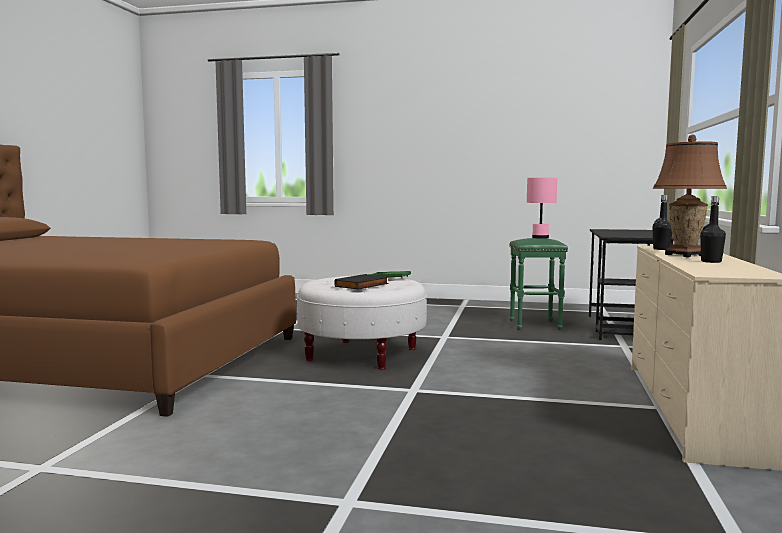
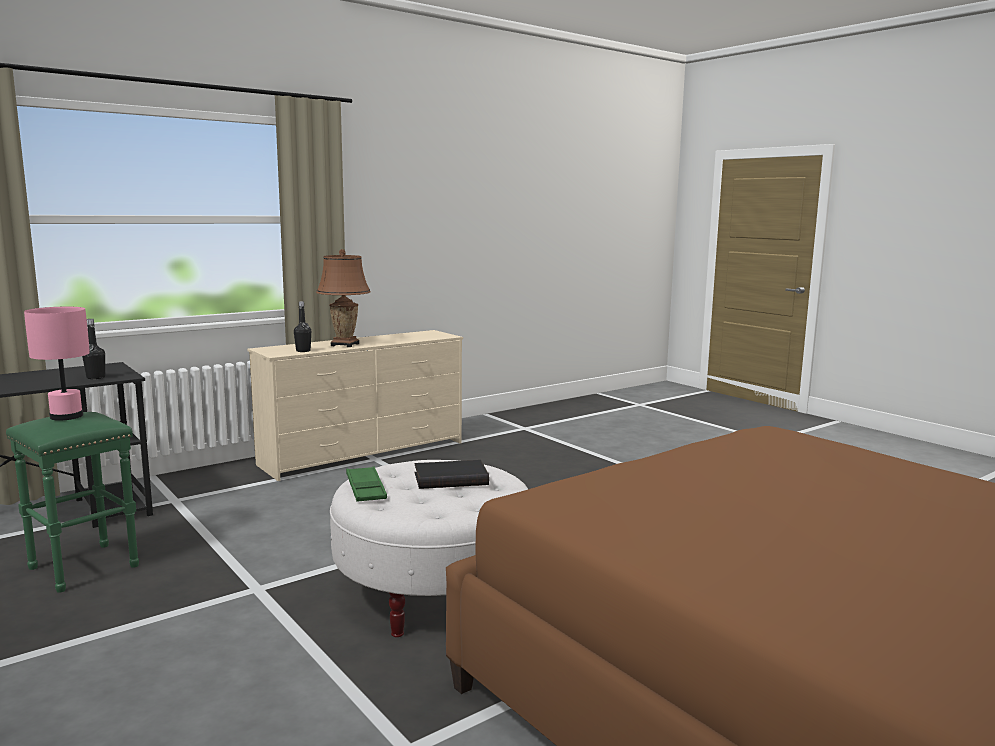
camera: 140 degrees left, 5 degrees up
(711, 261) = (380, 339): black bottle -> black bottle (95, 377)

